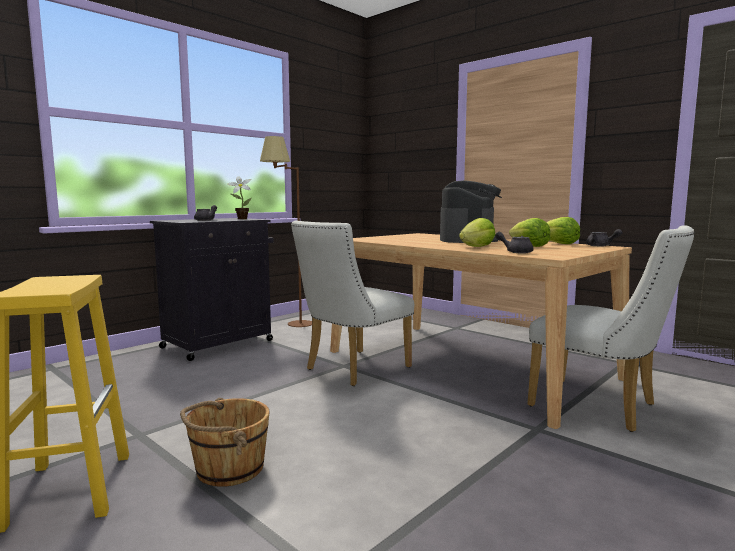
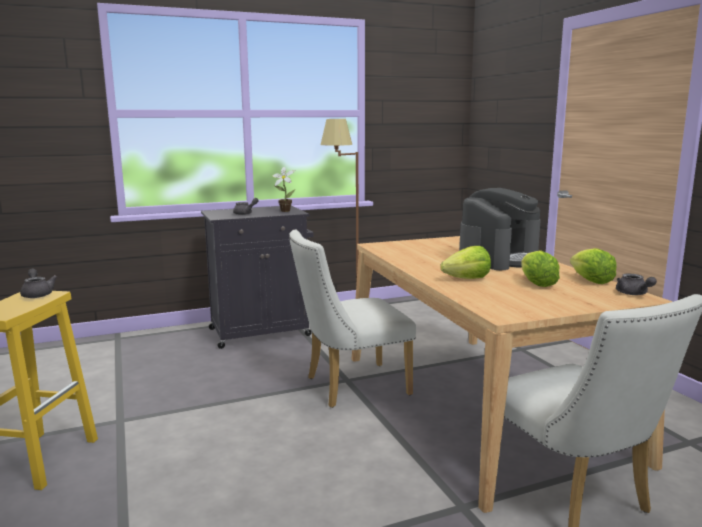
camera: 25 degrees right, 5 degrees up
(228, 468) = (150, 472): brown bucket -> none
(515, 252) = (484, 298): grey teapot -> grey teapot (37, 294)

